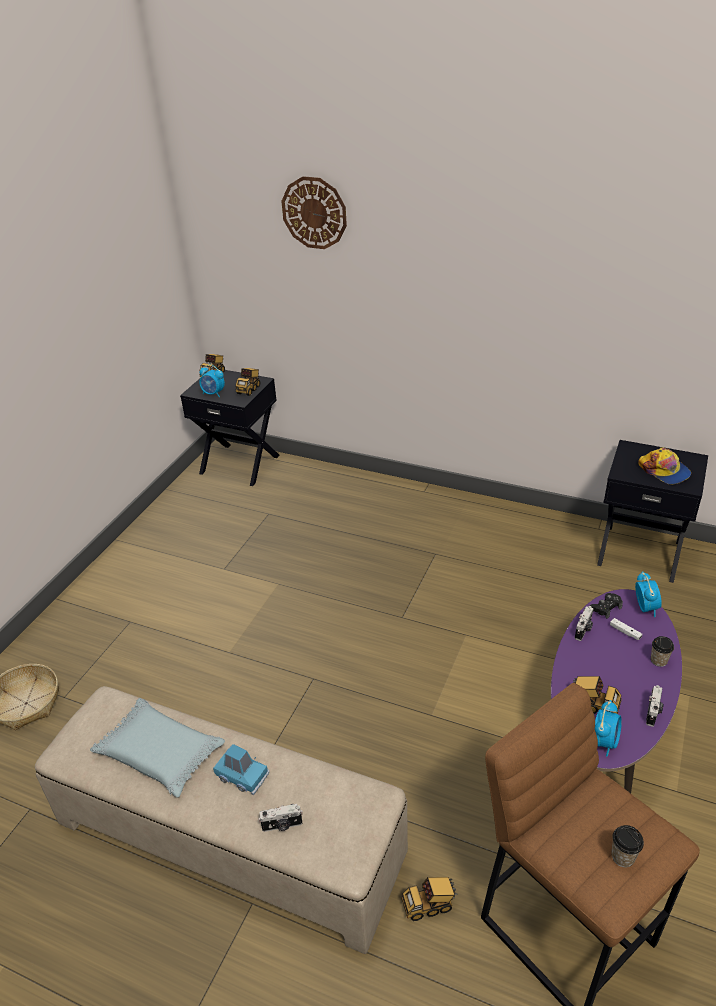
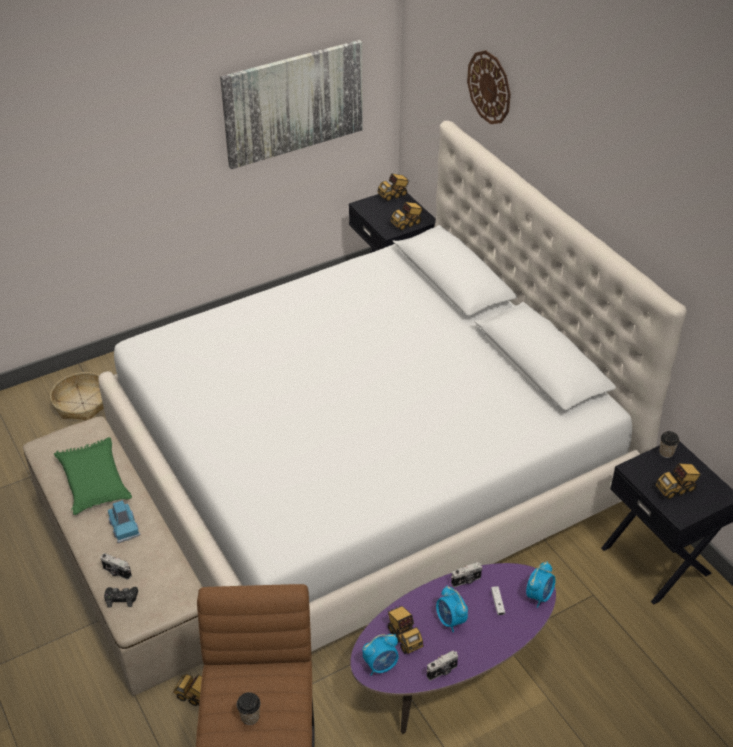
camera: 35 degrees right, 5 degrees up
(111, 300) = (293, 103): none -> picture
(159, 751) = (93, 480): blue pillow -> green pillow
(213, 393) = (375, 214): alarm clock -> alarm clock (450, 620)
(363, 605) = (367, 466): none -> white bed
(605, 608) = (506, 576): black game controller -> black game controller (121, 598)
(658, 660) = (496, 640): cup -> cup (666, 453)
(664, 471) = (676, 489): cap -> toy truck

